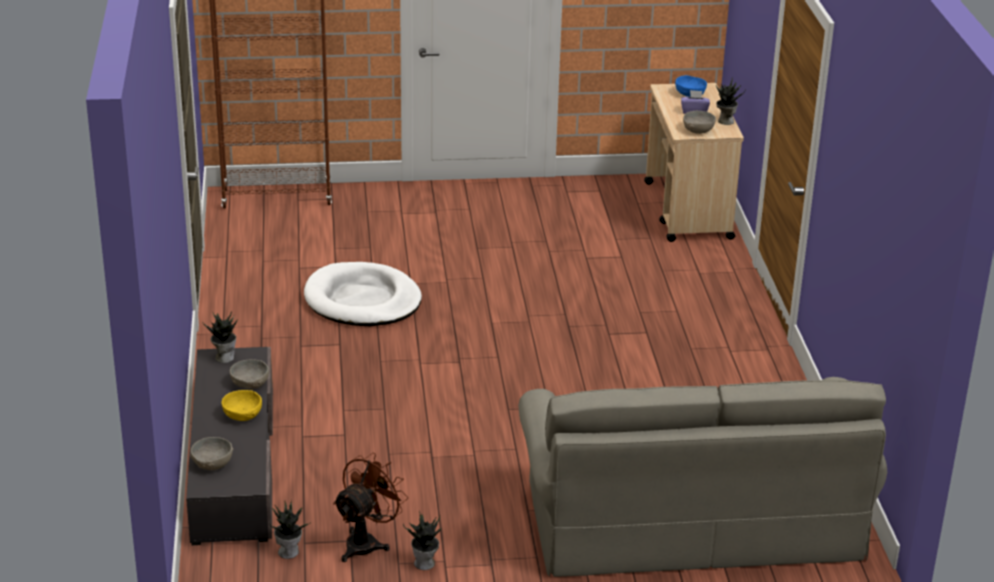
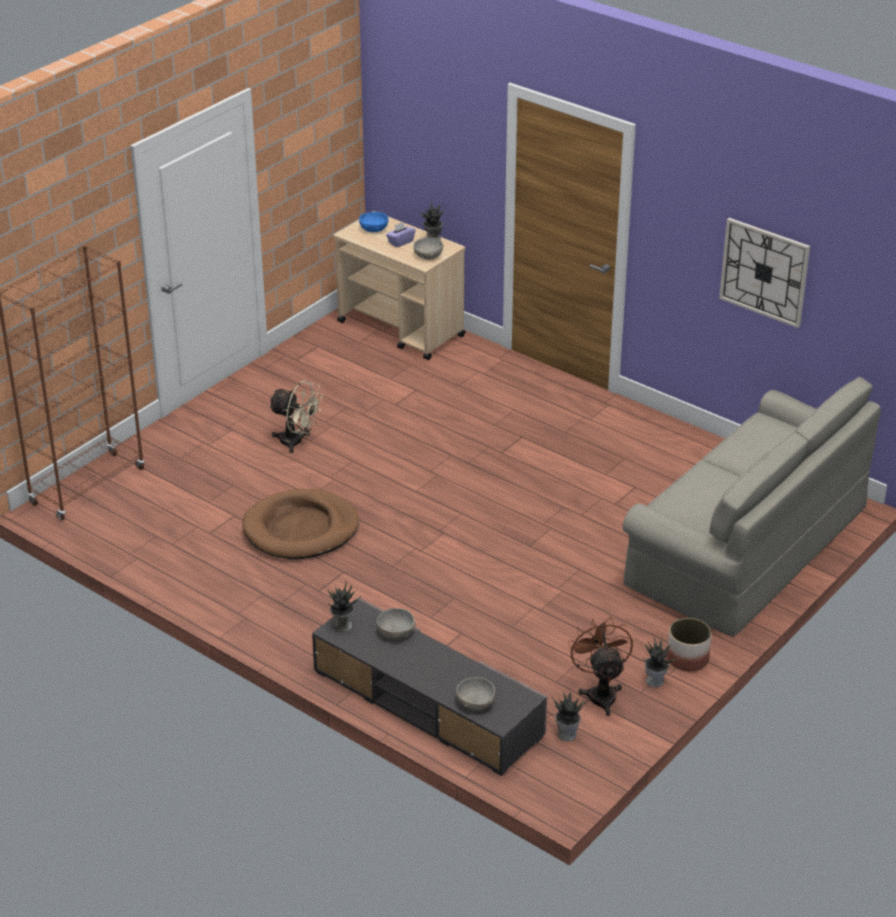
camera: 45 degrees left, 5 degrees up
(242, 415) = (432, 657): yellow bowl -> none
(362, 300) = (301, 529): white dog bed -> brown dog bed
(465, 244) = (297, 442): none -> beige fan
(480, 566) = (687, 659): none -> planter
(868, 230) = (764, 272): none -> wall clock

